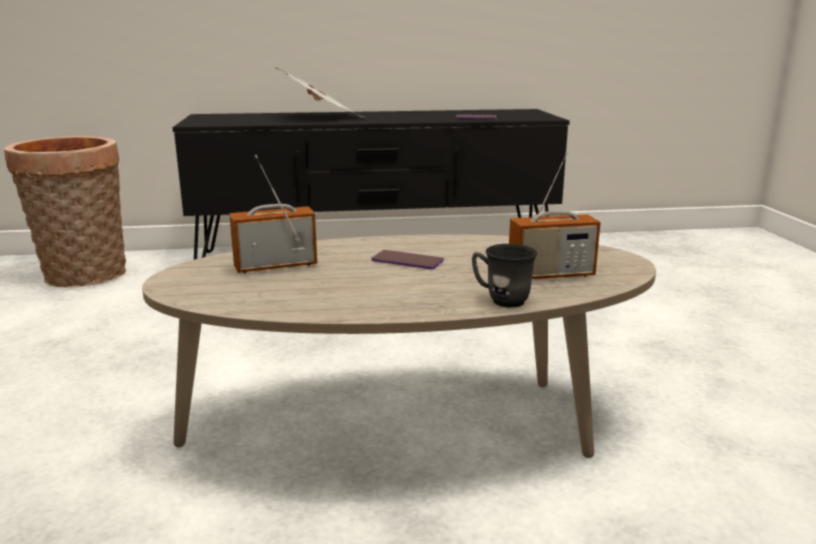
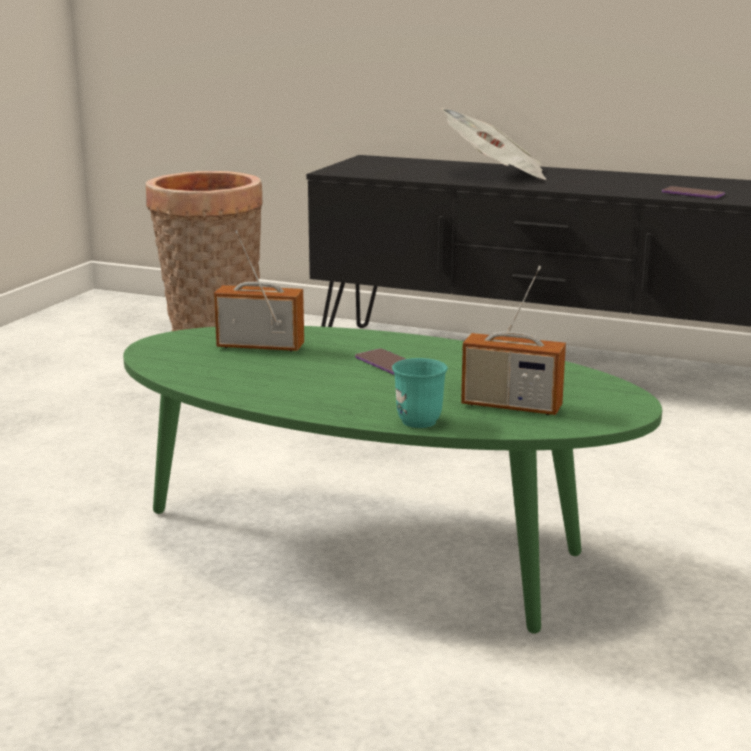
camera: 30 degrees right, 0 degrees up
(407, 430) = (375, 556): beige coffee table -> green coffee table
(500, 299) = (414, 418): grey mug -> turquoise mug

